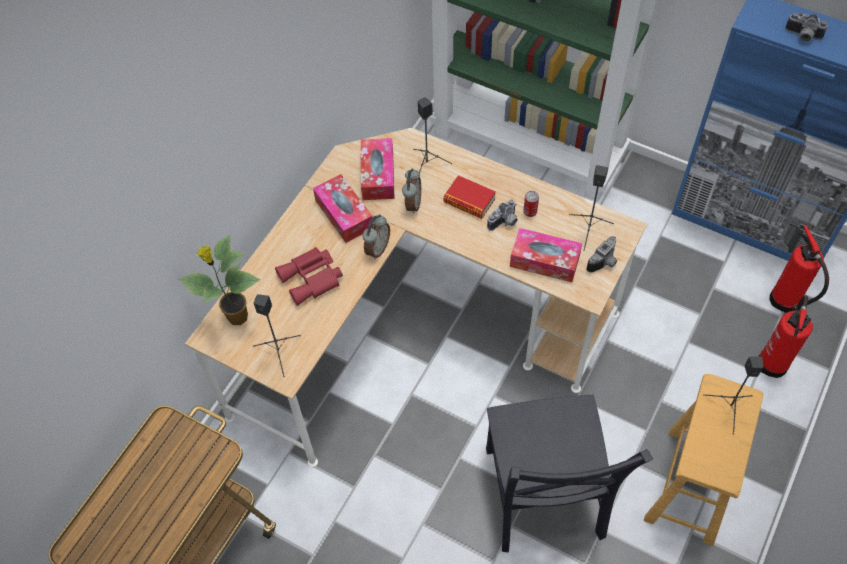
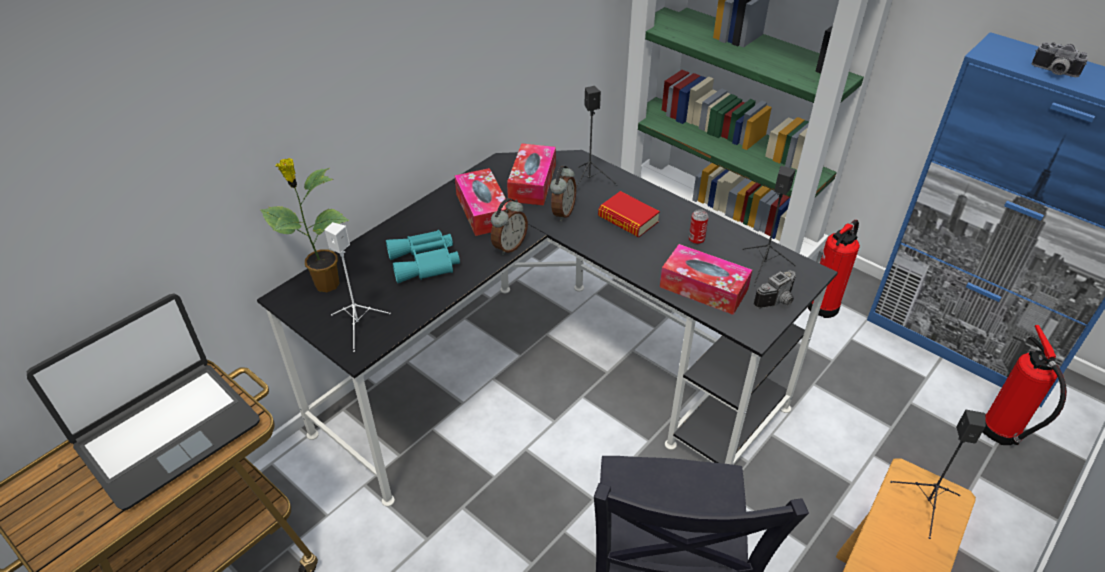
camera: 10 degrees right, 15 degrees down
(163, 475) = (167, 433): none -> laptop
(279, 352) = (359, 325): black speaker -> white speaker
(312, 279) = (425, 263): red binoculars -> turquoise binoculars
(414, 325) = (548, 379): beige desk -> black desk
(504, 222) = (664, 245): camera -> none
(774, 361) = (983, 497): fire extinguisher -> fire extinguisher (825, 305)

